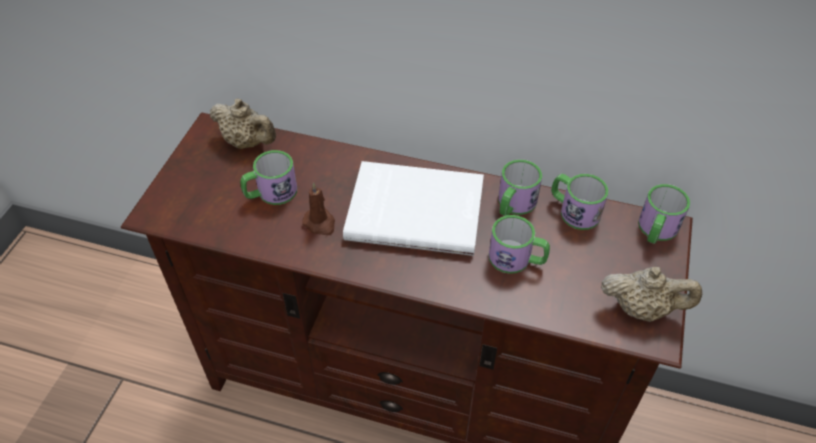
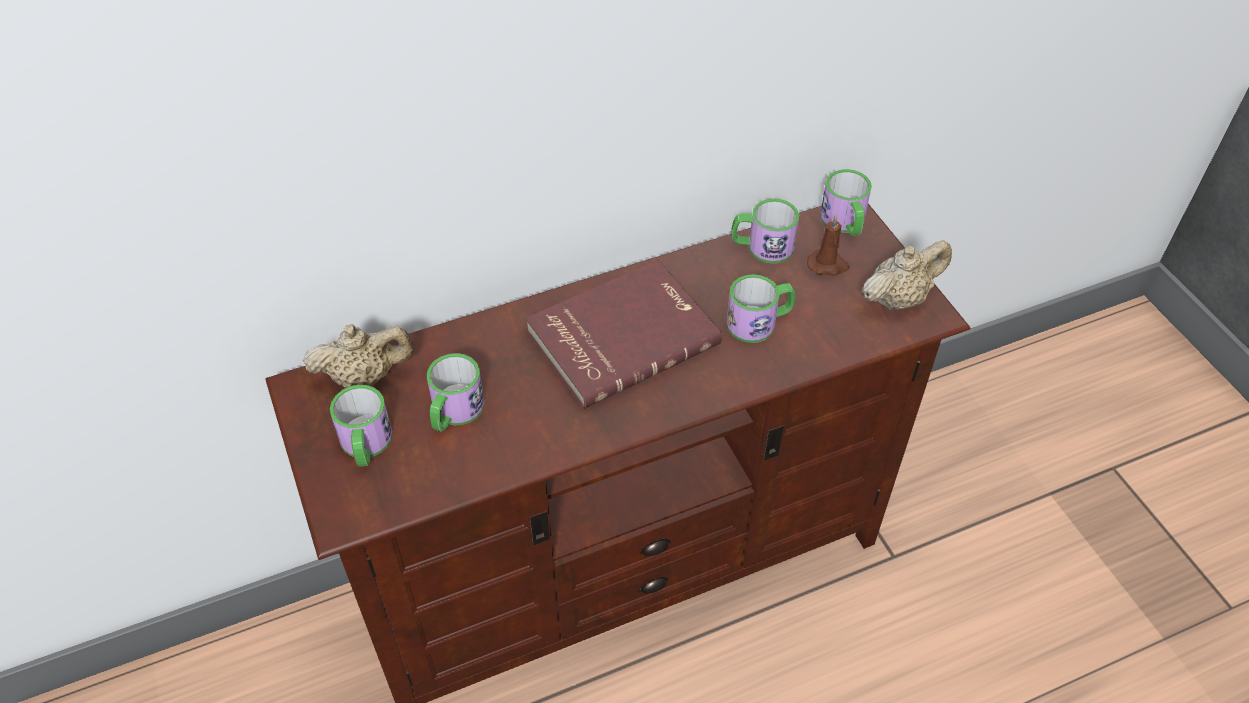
camera: 40 degrees left, 0 degrees up
(320, 223) = (541, 409): brown candle -> brown candle (828, 265)
(415, 210) = (621, 335): white book -> red book
(513, 205) = (705, 274): mug -> mug (366, 445)

